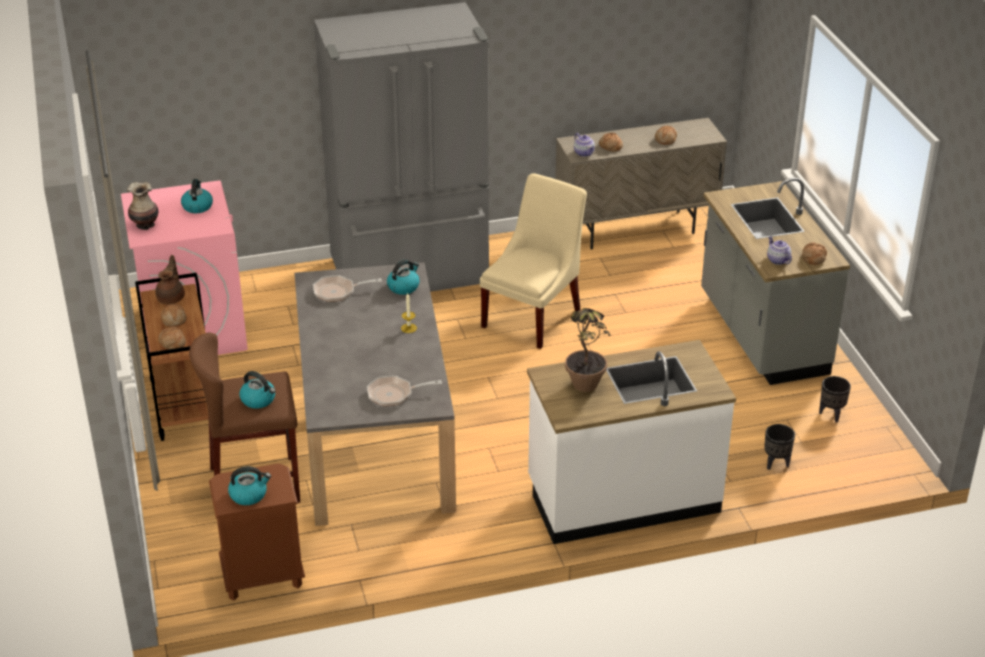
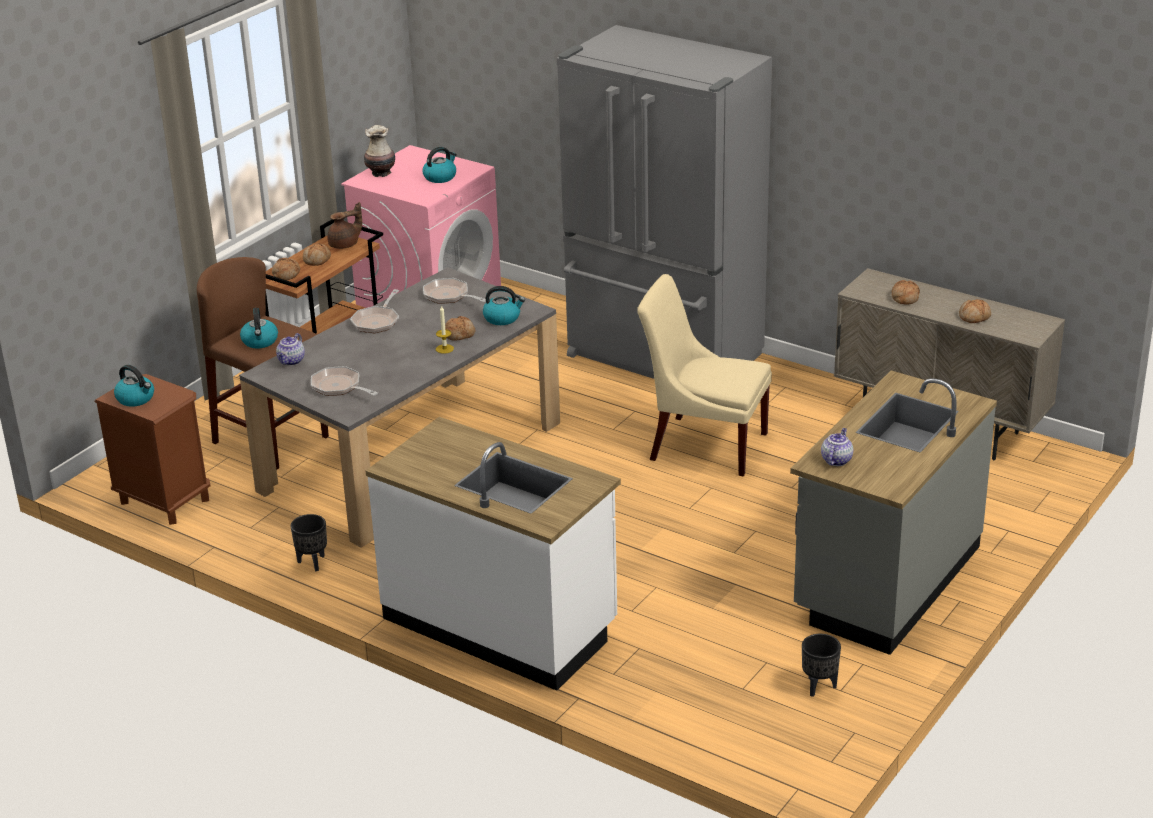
camera: 50 degrees right, 5 degrees down
(325, 336) = (377, 321): none -> frying pan
(534, 316) = (703, 444): beige chair -> beige chair turned 150 degrees counterclockwise
(584, 153) = (866, 292): teapot -> teapot (291, 361)
(584, 390) = (446, 457): potted plant -> none
(776, 463) = (683, 688): black planter -> black planter (313, 562)
(813, 258) = (876, 477): bread -> bread (459, 334)

